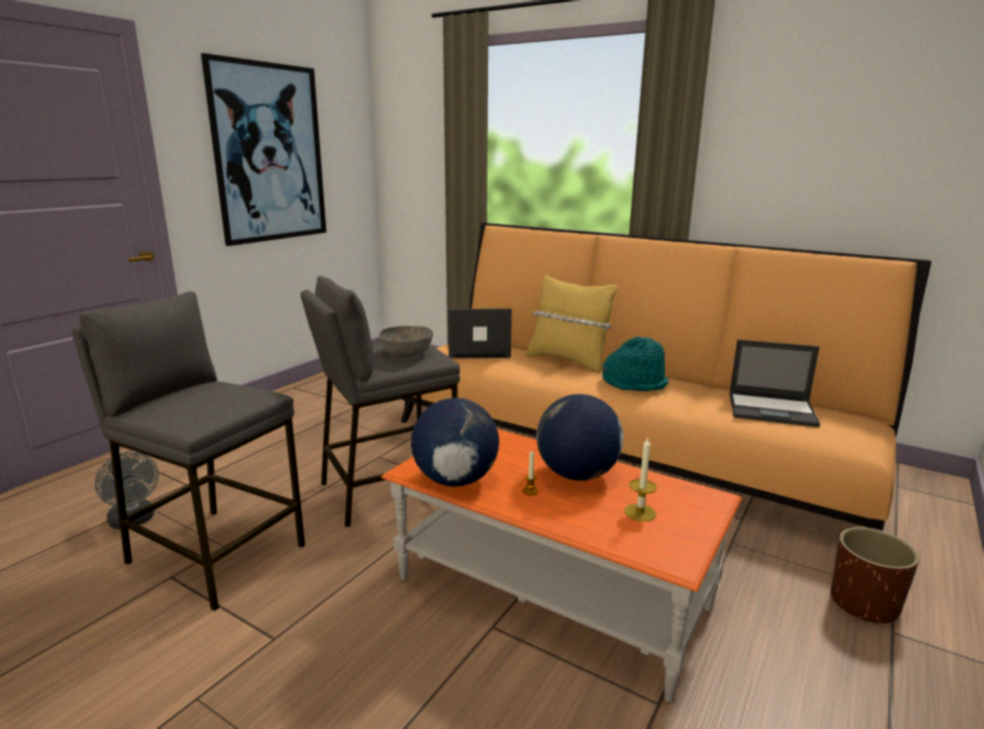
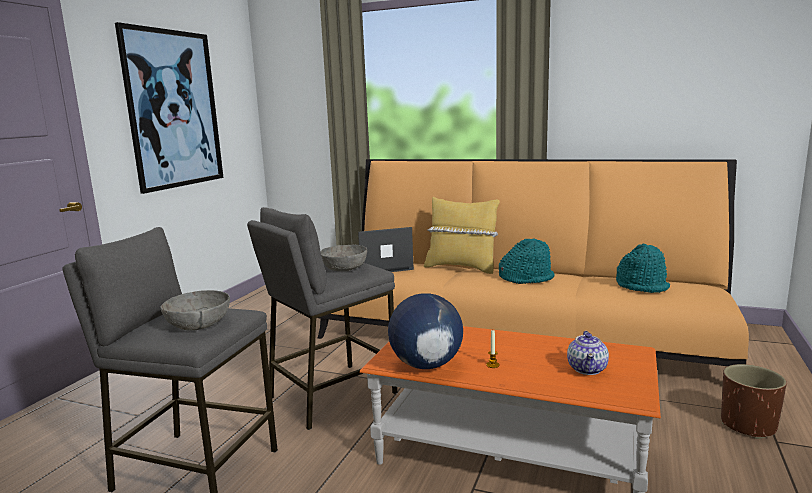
camera: 10 degrees left, 5 degrees down
(134, 521) = (100, 454): grey fan -> none
(210, 404) = (198, 324): none -> grey bowl
(577, 475) = (522, 349): globe -> none
(640, 512) = (587, 369): candle -> teapot
(772, 410) = (642, 286): laptop -> turquoise hat

